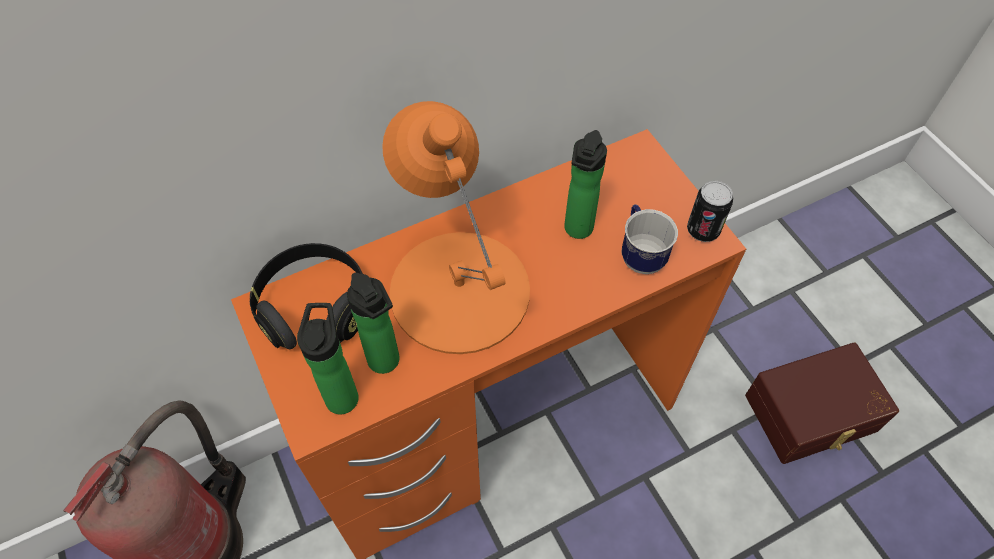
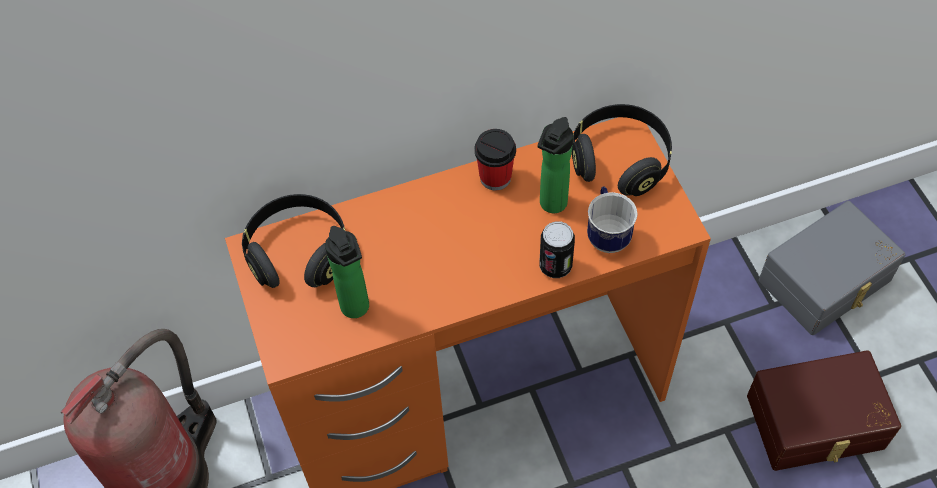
camera: 10 degrees right, 0 degrees up
(342, 394) = (315, 332): bottle -> none
(460, 289) = (432, 249): orange table lamp -> none
(514, 208) = (495, 177): none -> cup
(638, 179) = (620, 161): none -> black headphones
(703, 230) = (672, 216): can -> can (555, 266)
(796, 283) = (827, 282): none -> grey storage box

